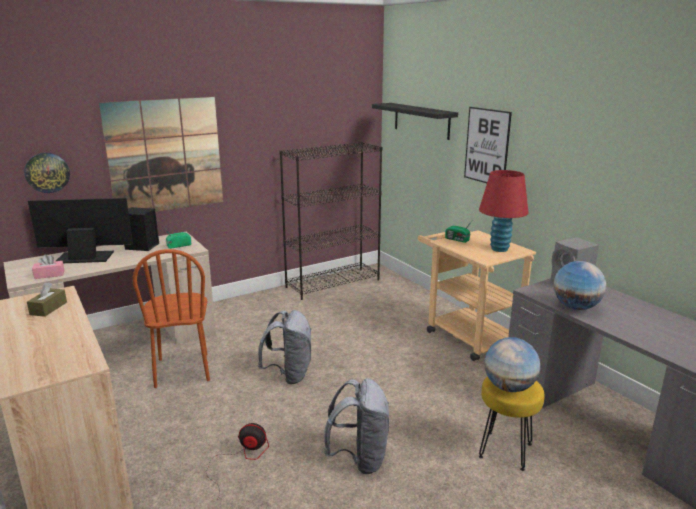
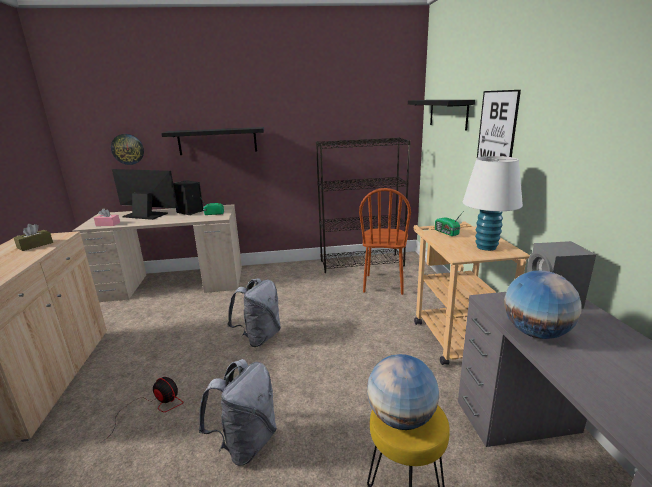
camera: 25 degrees right, 0 degrees up
(165, 155) = (217, 141): picture -> black shelf
(182, 370) = (188, 314): brown chair -> brown chair (383, 284)
(499, 249) = (486, 247): red table lamp -> white table lamp

